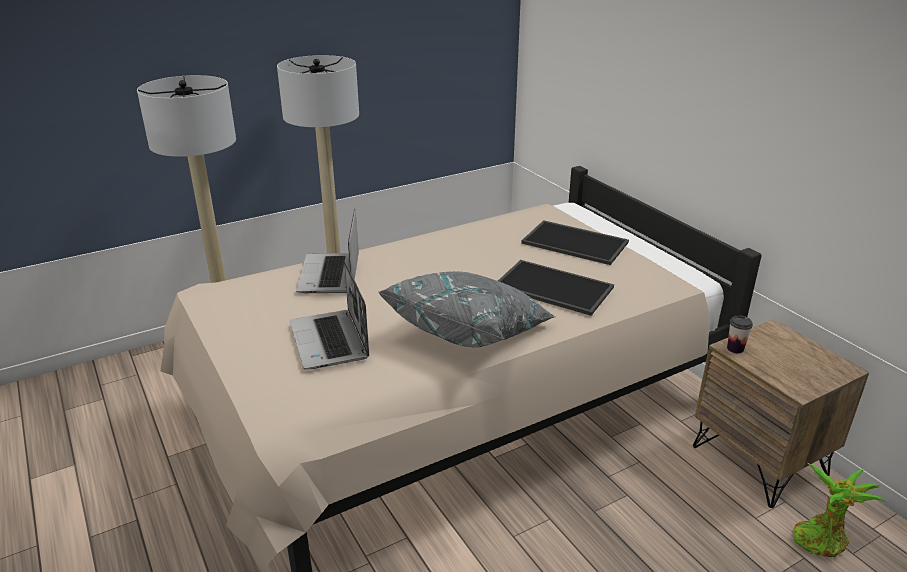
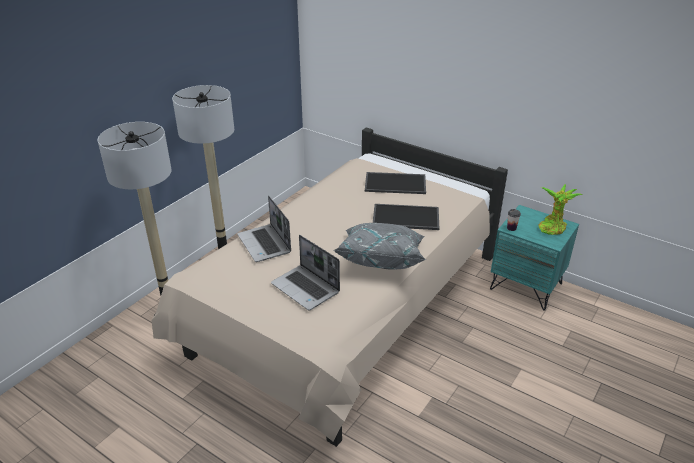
camera: 25 degrees left, 5 degrees up
(760, 460) = (526, 286): brown nightstand -> turquoise nightstand
(822, 538) = (574, 318): potted plant -> potted plant (552, 227)

